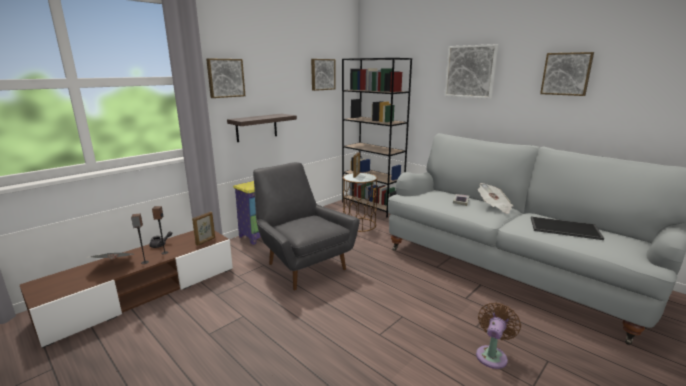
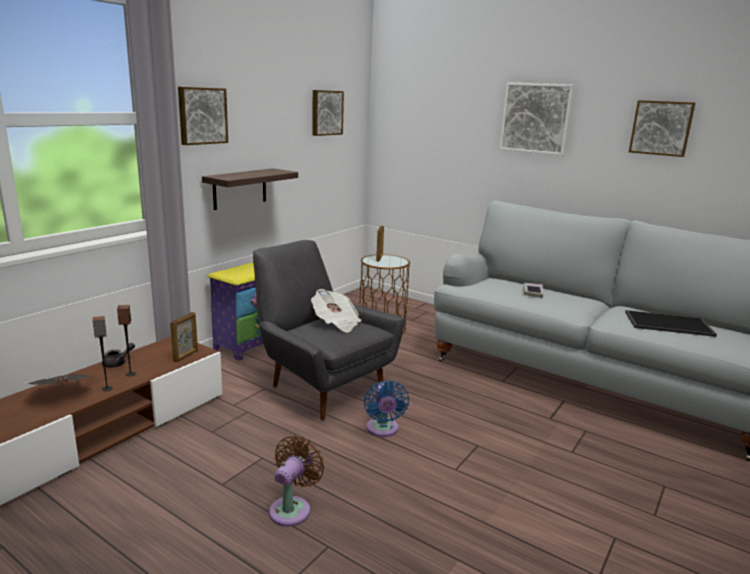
camera: 10 degrees left, 0 degrees up
(335, 300) = (382, 430): none -> blue fan
(372, 206) = (392, 302): beige bookcase -> none
(492, 355) = (599, 484): brown fan -> brown fan (292, 508)
(494, 207) = (577, 299): newspaper -> newspaper (336, 323)

